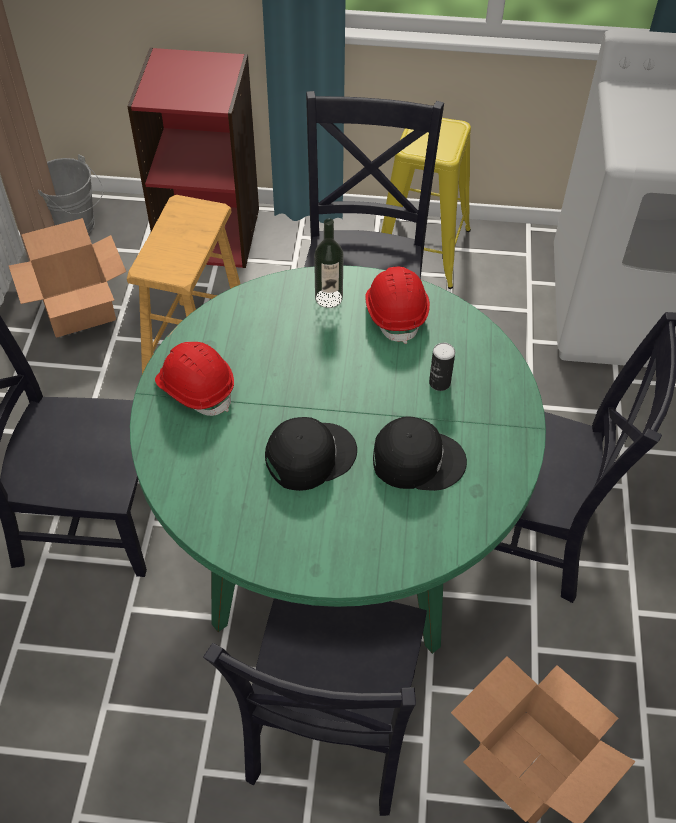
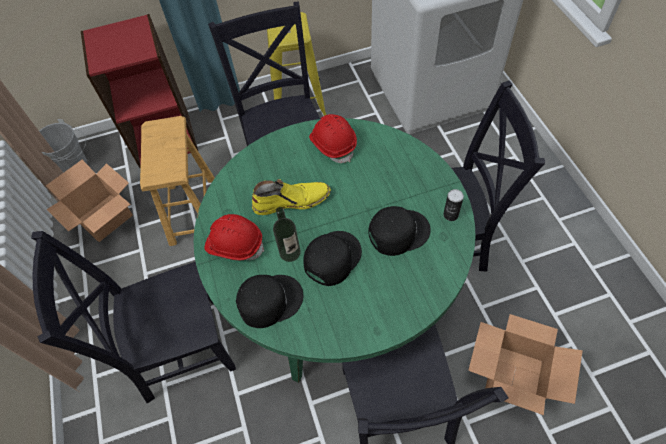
camera: 20 degrees left, 5 degrees up
(200, 473) = (269, 300): none -> black cap
(299, 363) = (291, 200): none -> yellow boot
(328, 298) = (287, 151): bottle -> bottle (290, 252)
(439, 383) = (384, 178): can -> can (450, 215)

